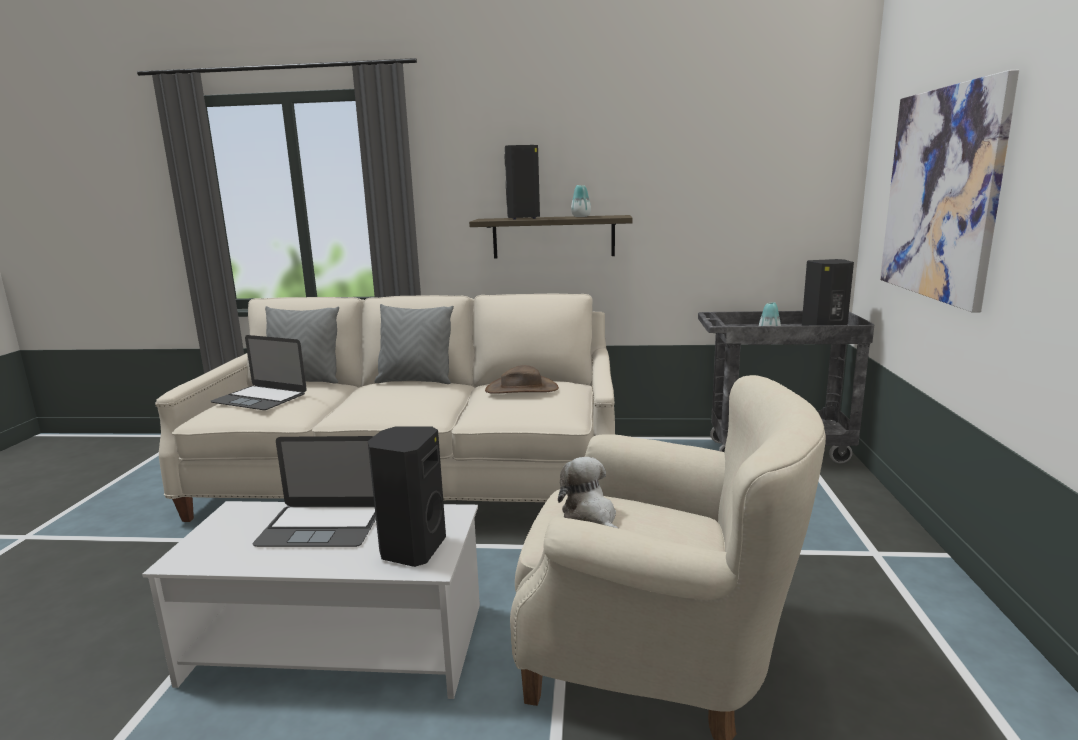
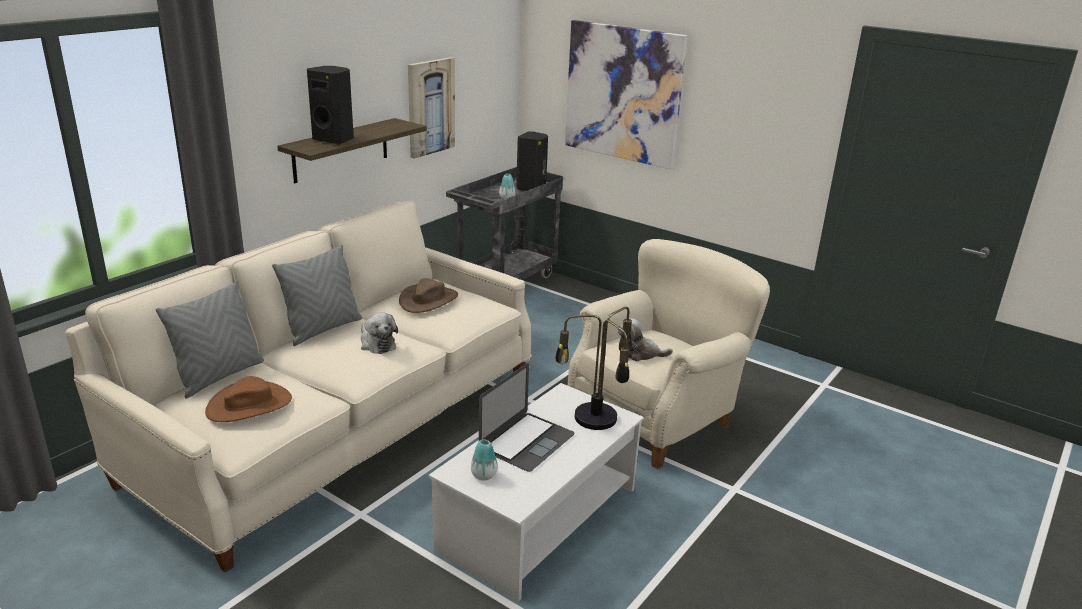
camera: 60 degrees left, 10 degrees up
(260, 398) = (249, 405): laptop -> brown hat
(407, 399) = (376, 344): none -> plush toy
(411, 549) = (595, 418): black speaker -> table lamp
(581, 216) = (374, 128): vase -> vase (484, 475)
(687, 210) = (430, 107): none -> picture

